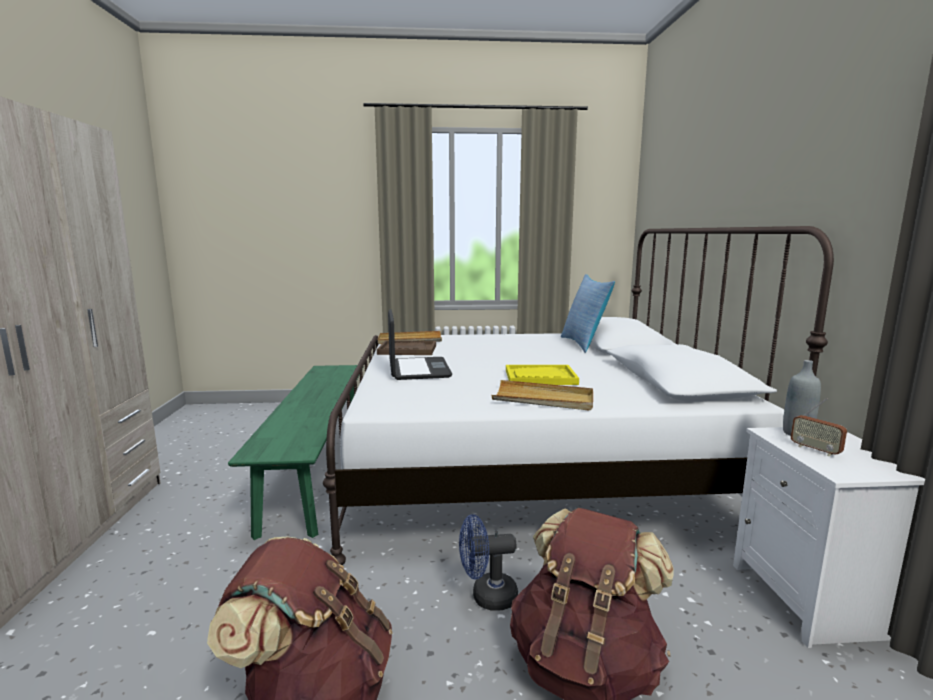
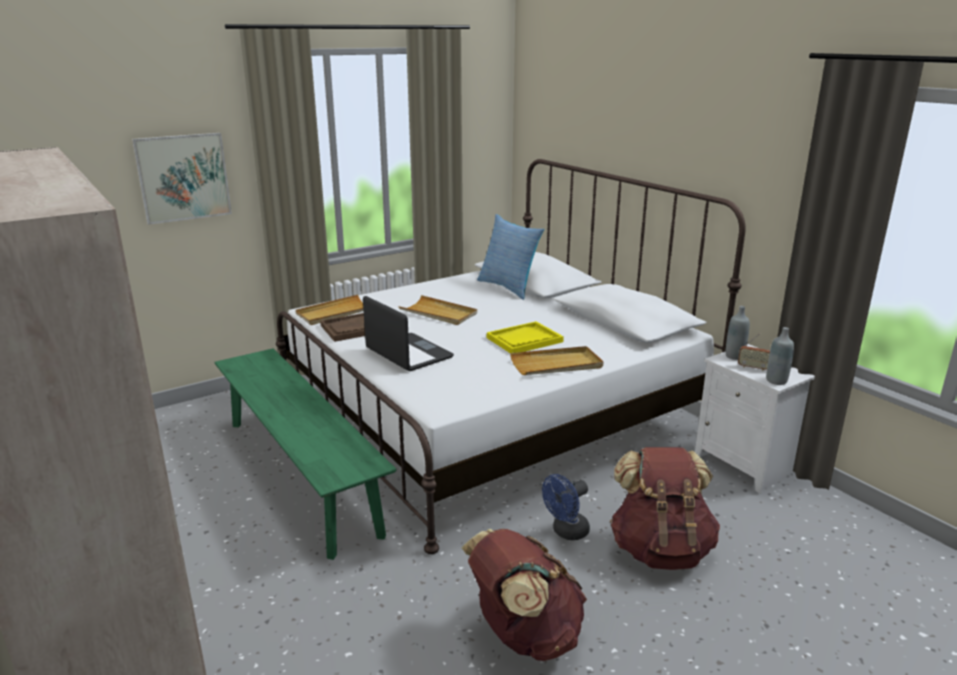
camera: 30 degrees left, 10 degrees up
(327, 223) = (183, 177): none -> picture
(491, 351) = (438, 313): none -> beige tray
(842, 471) = (776, 381): none -> grey bottle

